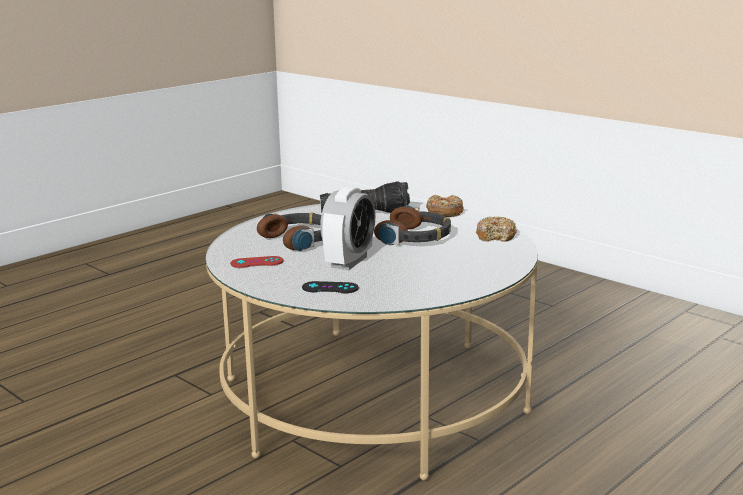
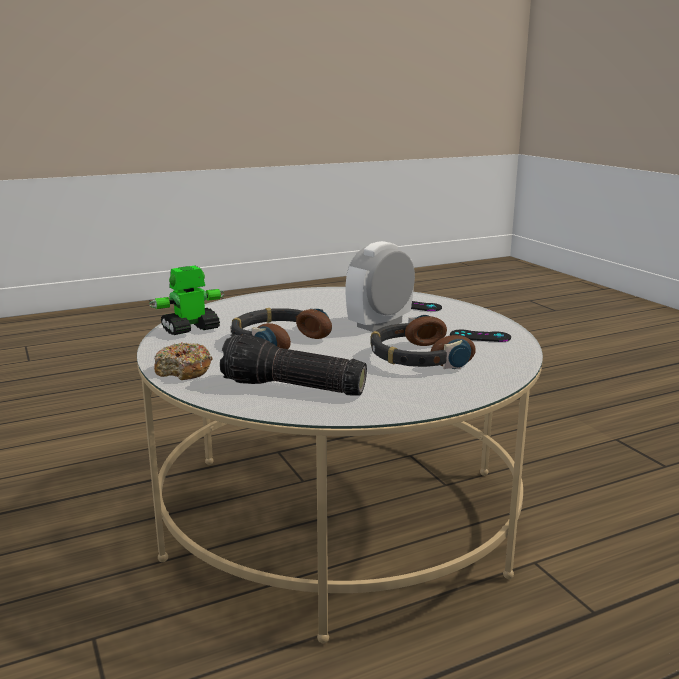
camera: 160 degrees left, 0 degrees up
(256, 262) = (480, 336): red game controller -> black game controller
(496, 236) = (190, 329): donut -> toy robot

